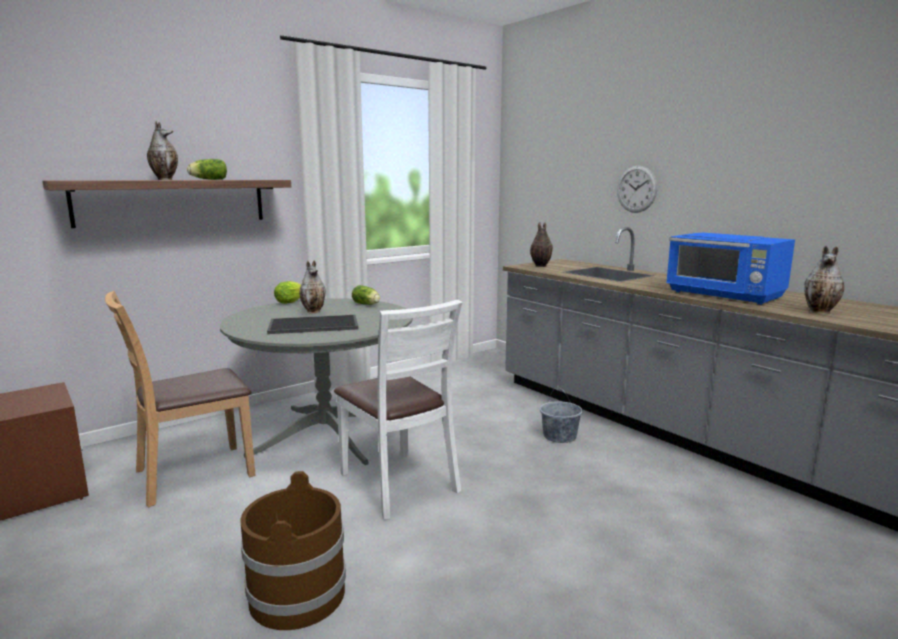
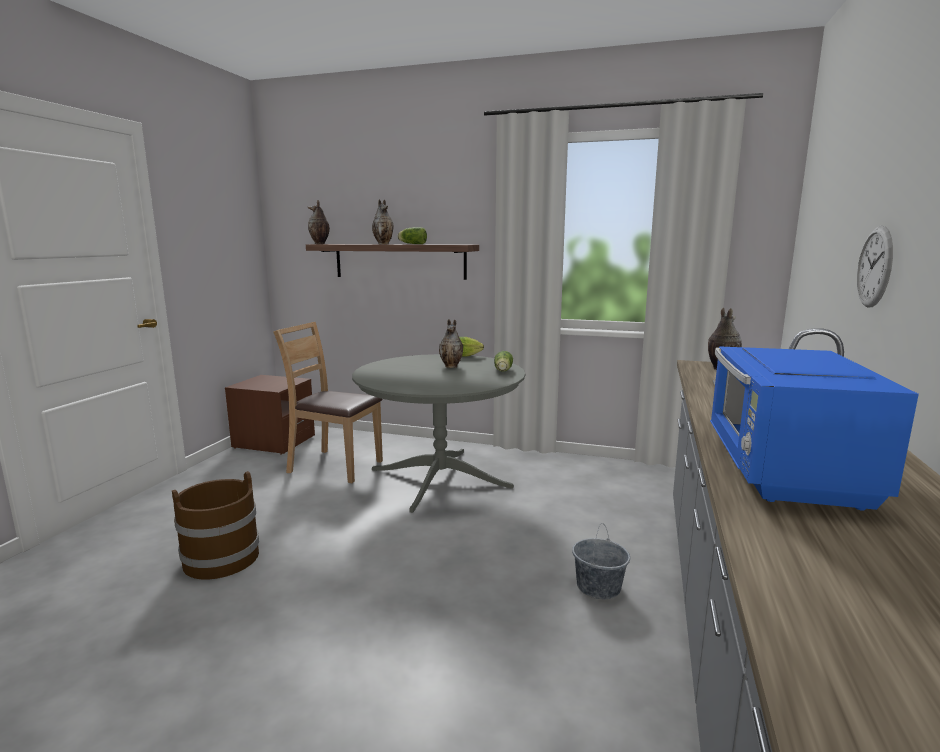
camera: 55 degrees right, 0 degrees up
(312, 325) = (411, 375): tray -> none
(398, 483) = (395, 537): white chair -> none
(821, 312) = (820, 557): vase -> vase (319, 244)

